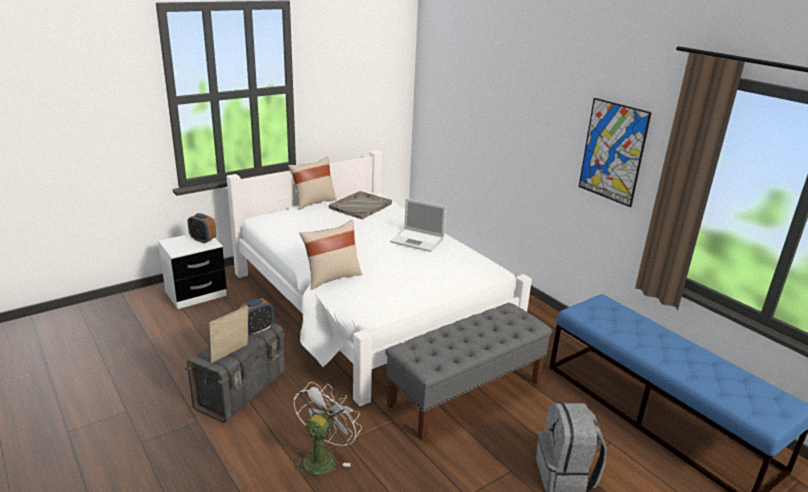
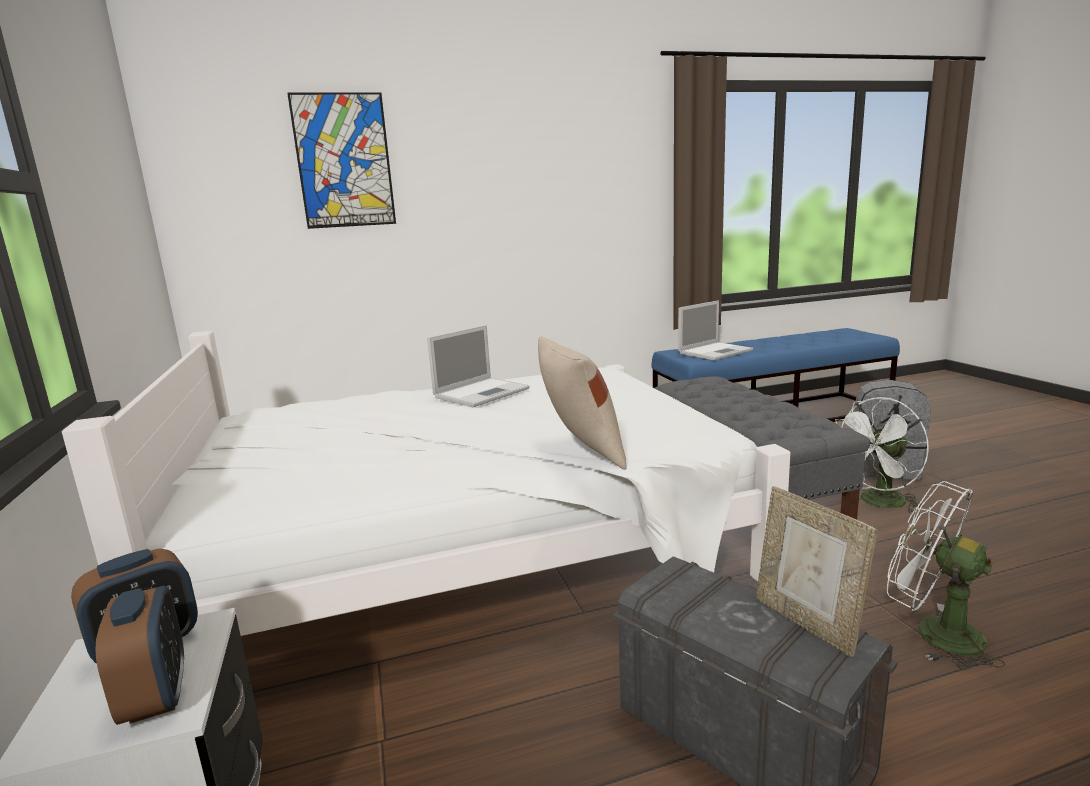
camera: 70 degrees left, 10 degrees down
(257, 330) = (695, 584): alarm clock -> alarm clock (156, 696)
(313, 202) = (196, 458): beige pillow -> none
(361, 206) = (290, 419): grey tray -> none
(486, 460) = (878, 503): none -> white fan
(613, 152) = (596, 196): picture -> picture (344, 161)
(615, 320) = (716, 351): none -> laptop

